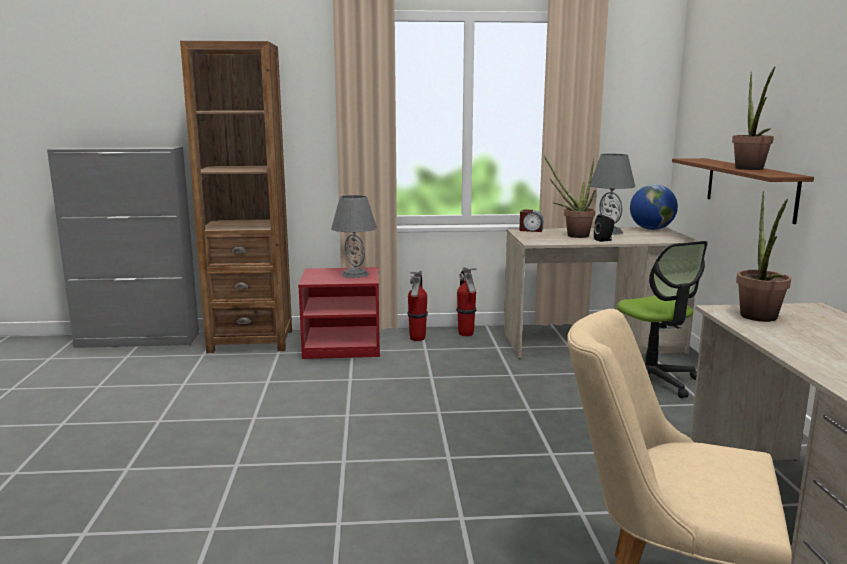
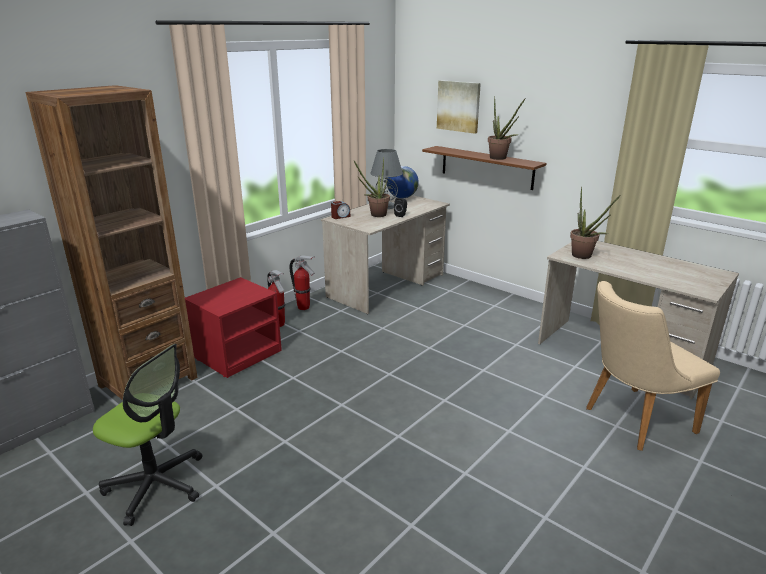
camera: 45 degrees left, 10 degrees up
(354, 274) = (240, 290): grey table lamp -> none
(651, 380) = (453, 300): office chair -> office chair (156, 485)
(730, 97) = (459, 106): none -> picture

